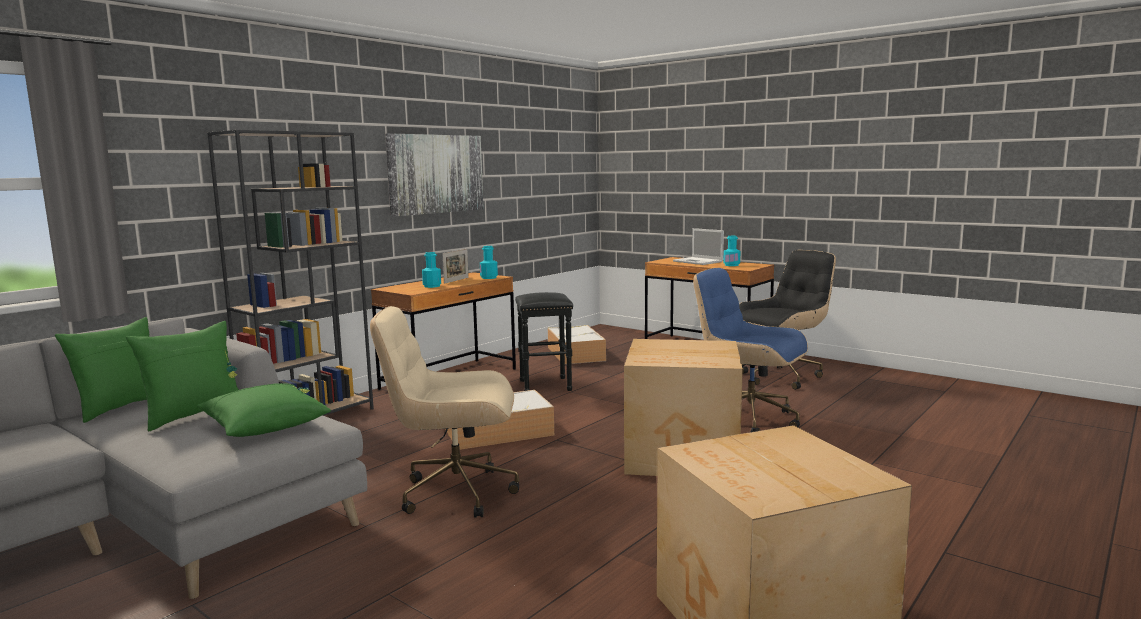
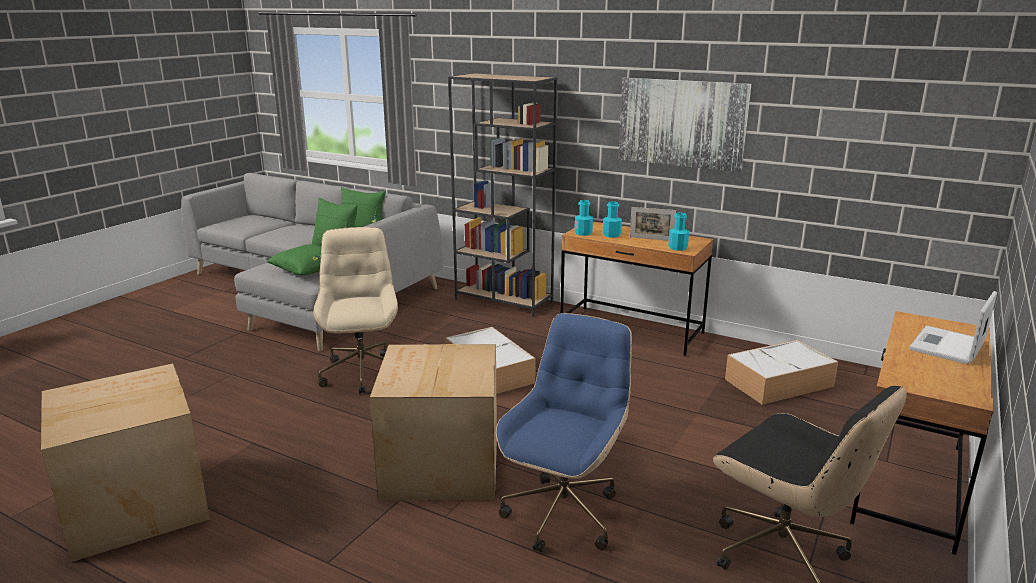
camera: 80 degrees right, 10 degrees up
(544, 386) = (634, 377): black stool -> none
(731, 265) = (932, 371): turquoise bottle -> turquoise bottle (583, 233)

